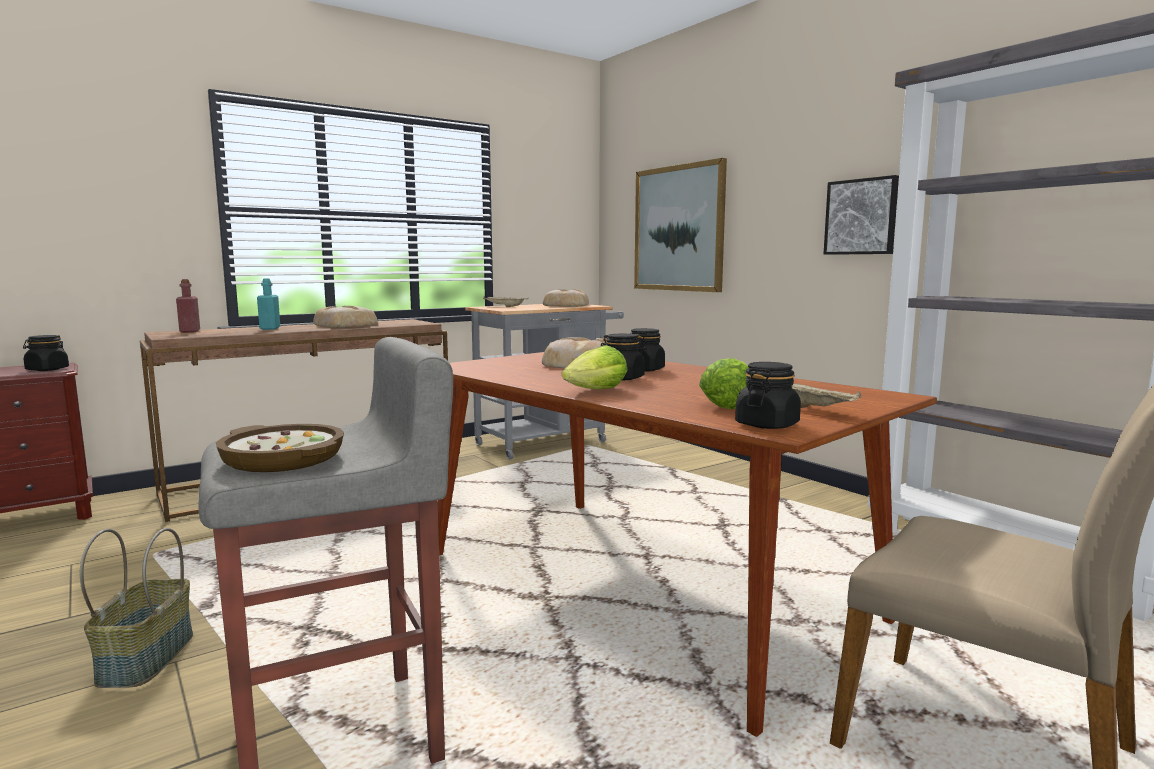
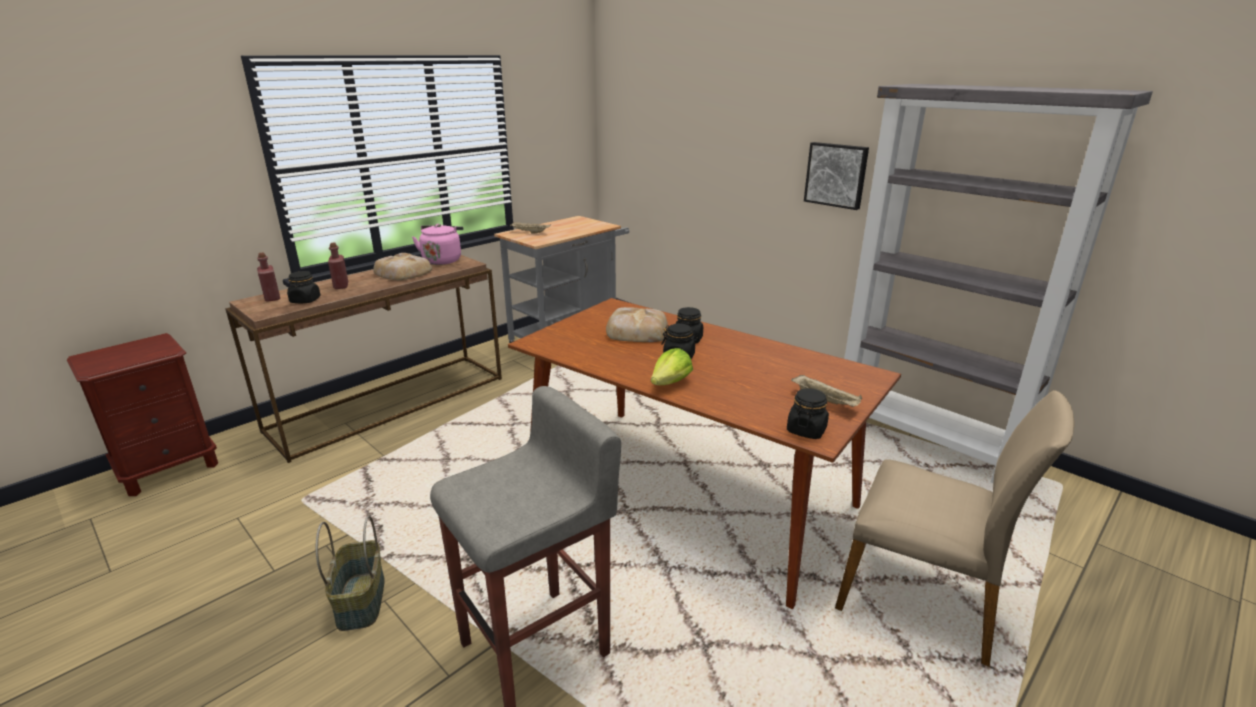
camera: 10 degrees left, 15 degrees up
(47, 369) = (156, 351): black jar -> black jar (305, 300)
(270, 328) = (341, 286): turquoise bottle -> red bottle
(282, 459) = (508, 508): bowl -> none
(396, 321) = (442, 260): none -> pink kettle
(565, 305) = (580, 225): bread -> none
(678, 228) = (675, 155): picture -> none
(727, 404) = (770, 399): lettuce -> none

